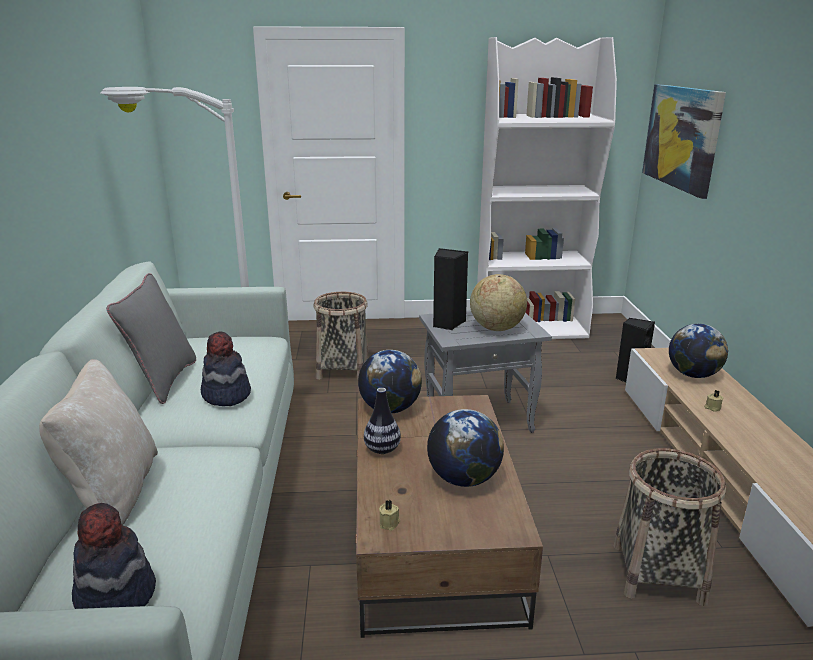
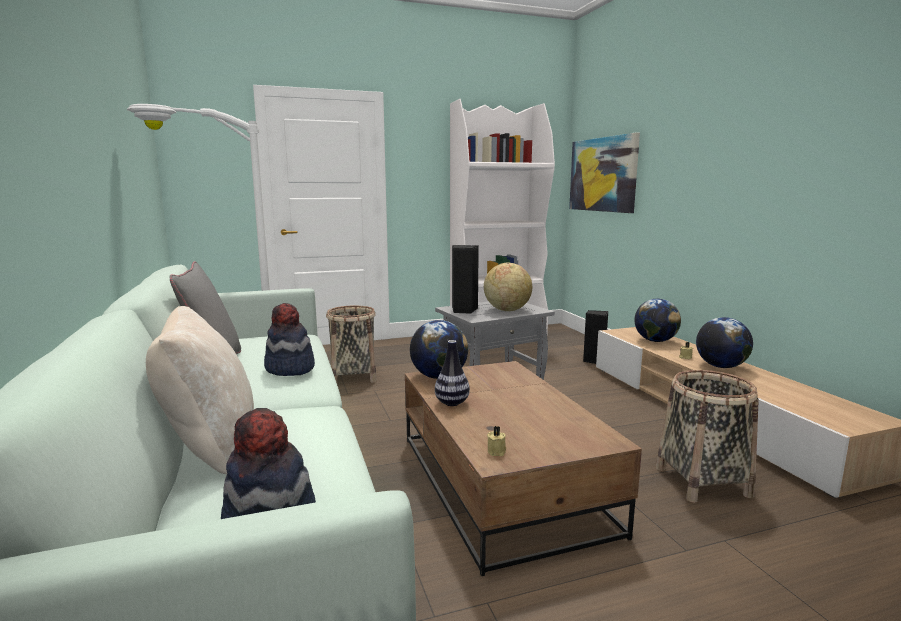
camera: 15 degrees left, 10 degrees down
(463, 479) = (539, 413): globe -> globe (720, 366)

